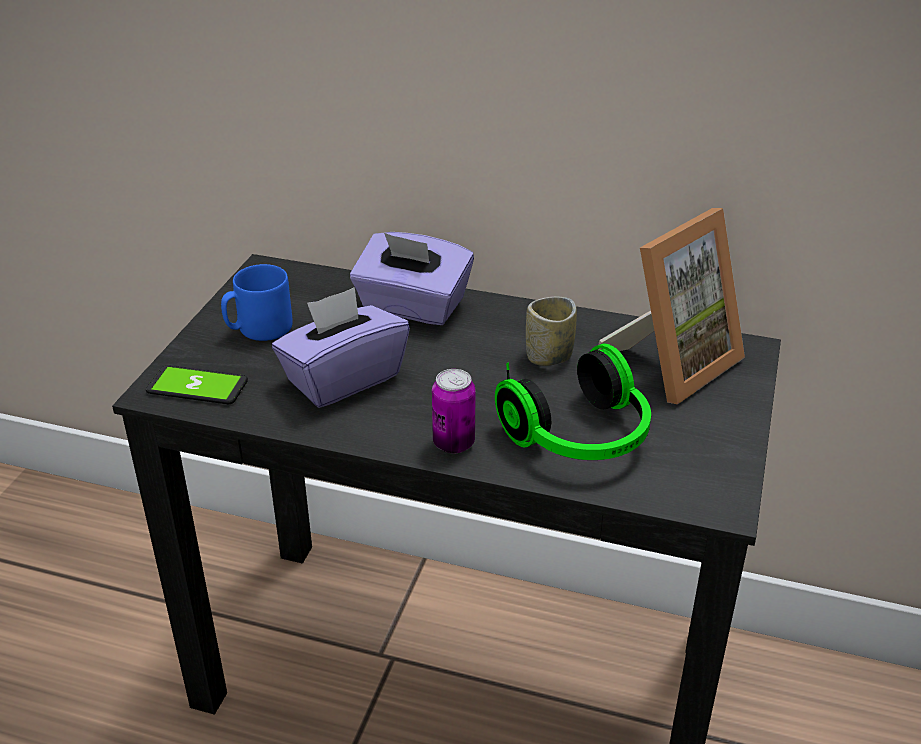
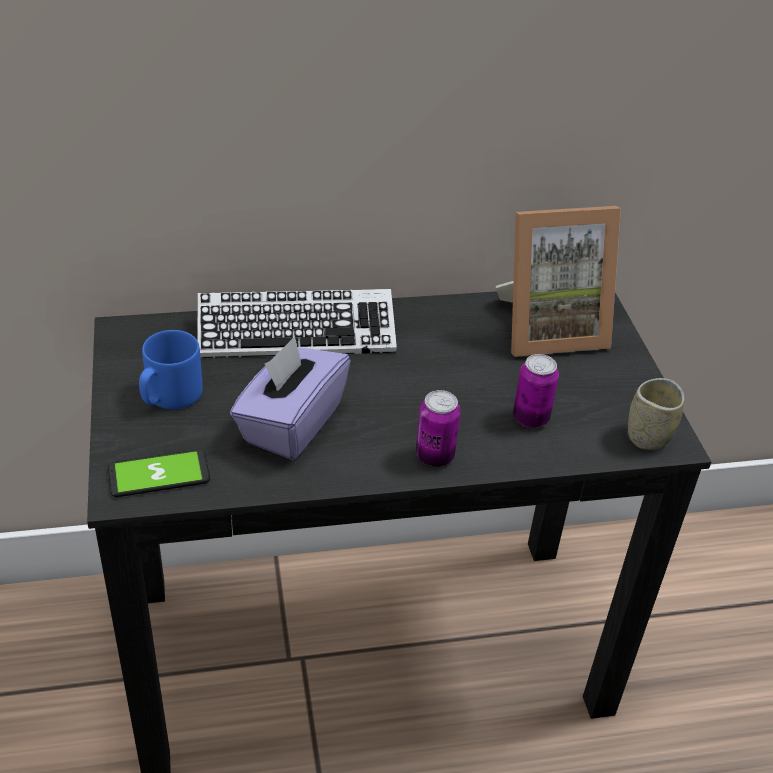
camera: 30 degrees left, 5 degrees up
(412, 307) = (296, 333): purple tissue box -> keyboard
(549, 356) = (449, 350): cup -> cup (648, 436)
(581, 438) = (530, 418): headphones -> can
(672, 363) = (548, 329): picture frame -> picture frame turned 60 degrees clockwise

